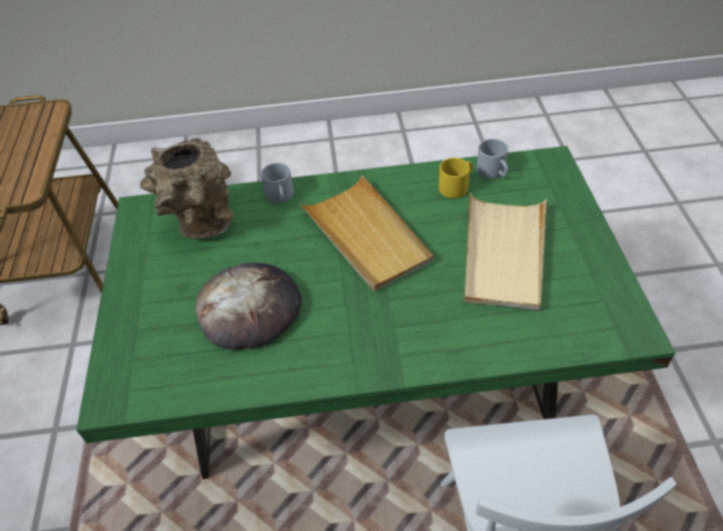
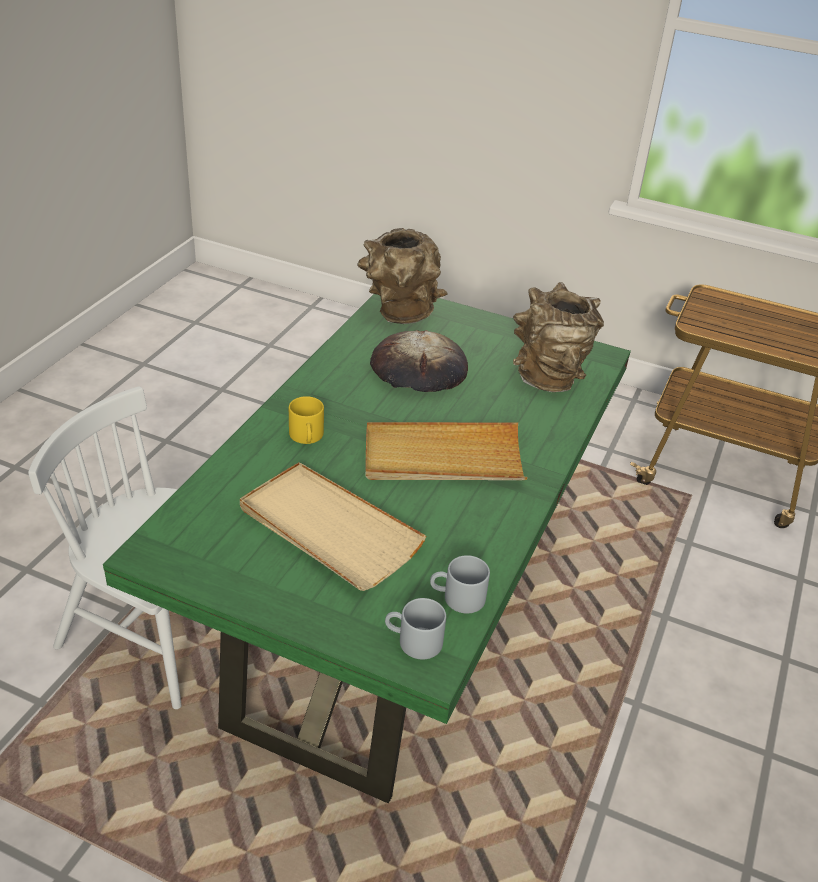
camera: 115 degrees right, 10 degrees down
(153, 374) = (399, 316): none -> brown vase
(281, 196) = (551, 432): grey mug -> grey mug (413, 641)
(456, 186) = (460, 554): yellow mug -> yellow mug (307, 437)

